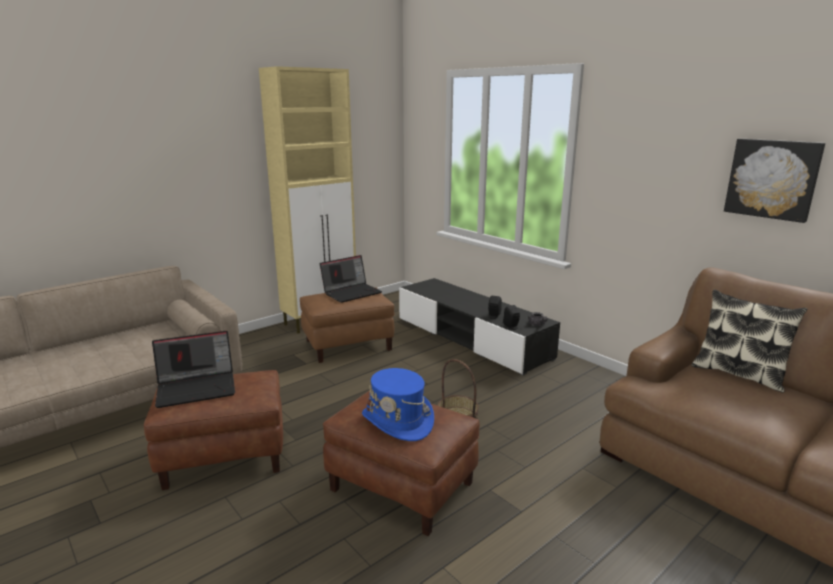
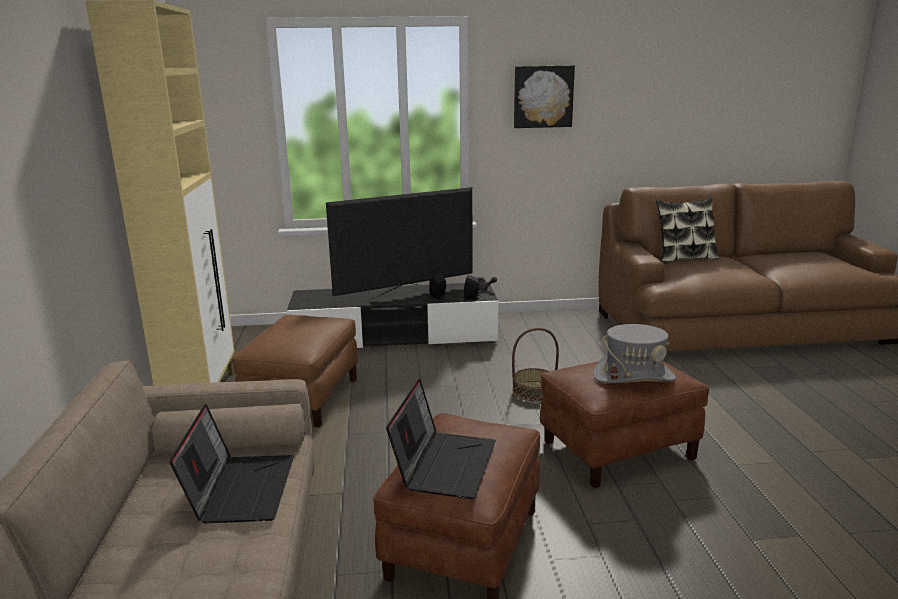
camera: 55 degrees left, 0 degrees up
(352, 292) = (290, 326): laptop -> laptop (240, 488)
(398, 421) = (633, 376): blue hat -> grey hat
(479, 306) = (405, 295): none -> television
(772, 179) = (646, 111): picture -> picture (543, 96)

